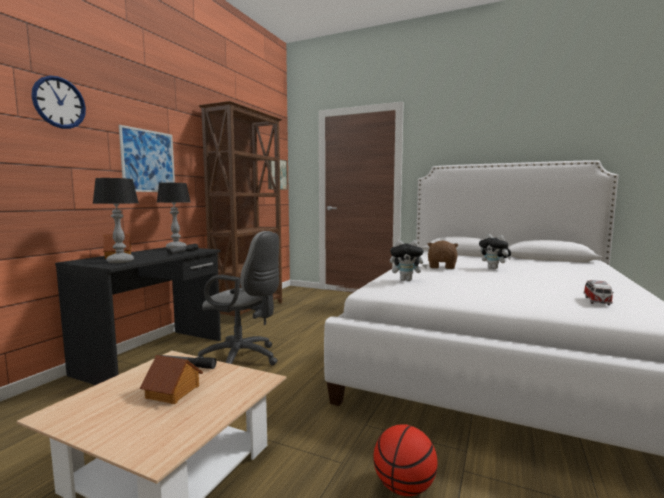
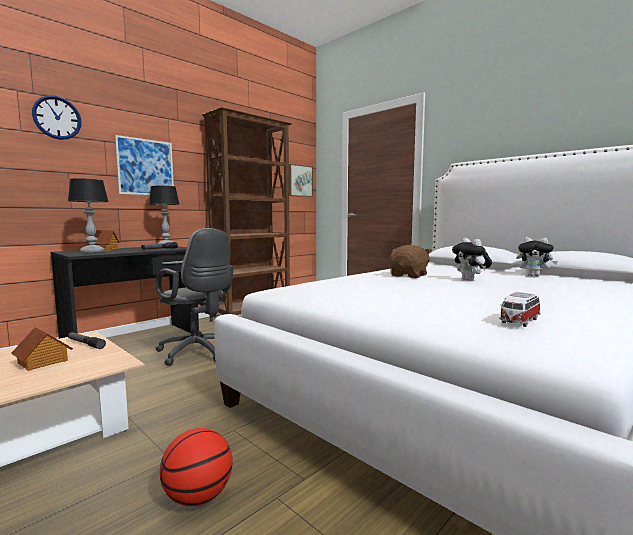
camera: 20 degrees right, 0 degrees up
(406, 280) = (330, 284): plush toy -> plush toy (534, 275)

